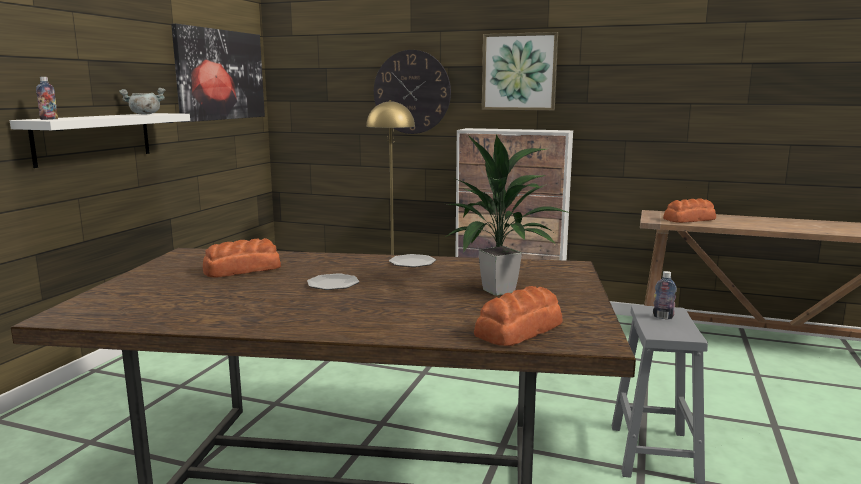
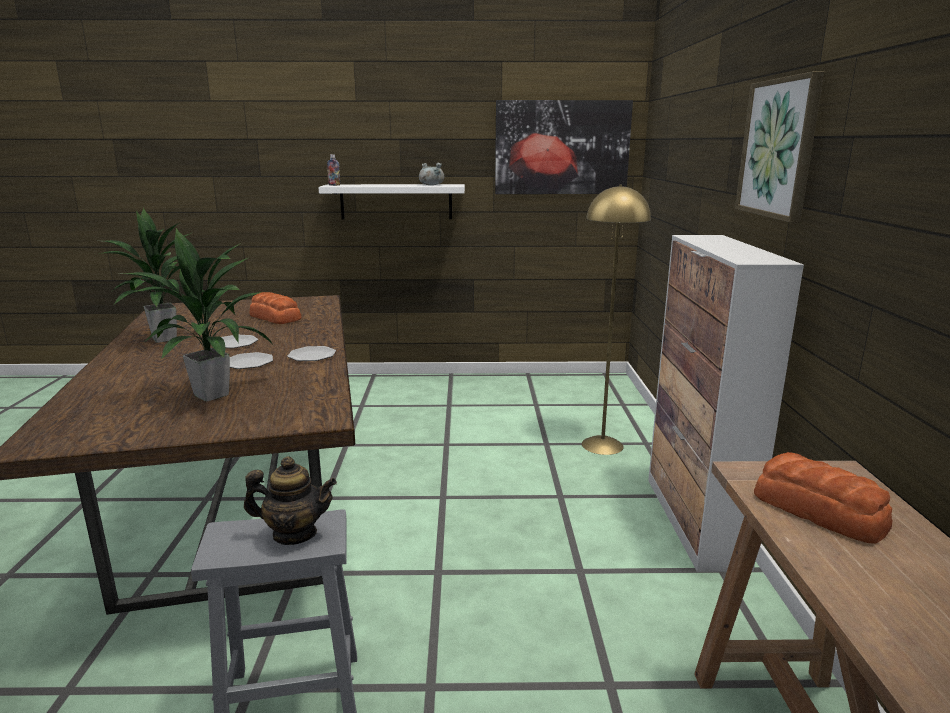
camera: 70 degrees right, 5 degrees up
(266, 311) = (164, 339): none -> potted plant
(411, 280) = (248, 363): none -> plate
(412, 92) = (704, 174): wall clock -> none
(520, 330) = (85, 413): bread -> none
(663, 317) = (294, 534): bottle -> teapot

